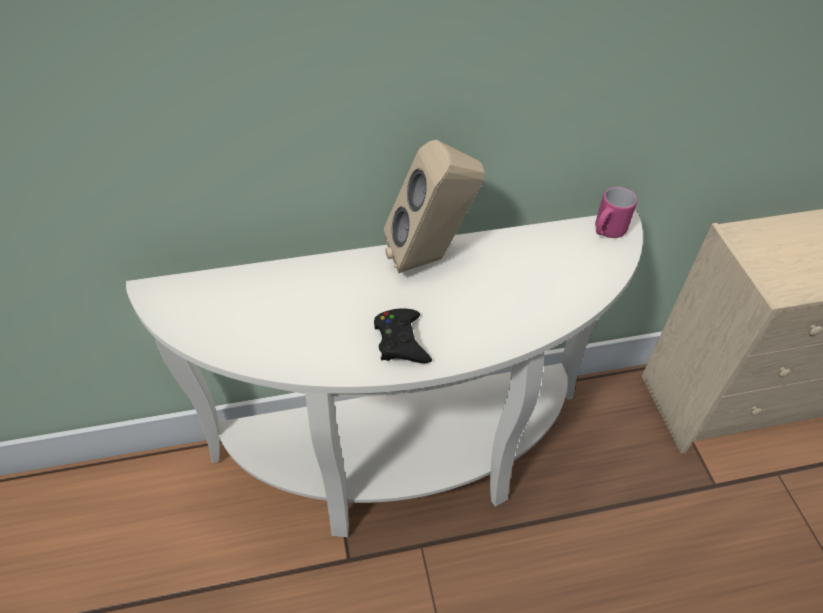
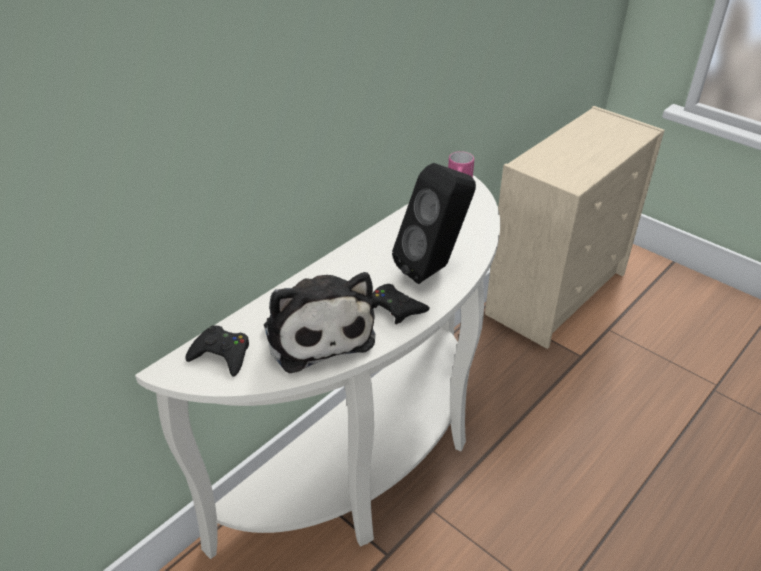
camera: 35 degrees left, 10 degrees down
(204, 301) = (222, 355): none -> black game controller
(304, 324) = (317, 331): none -> plush toy
(431, 258) = (363, 251): beige speaker -> none
(483, 317) = (434, 268): none -> black speaker

